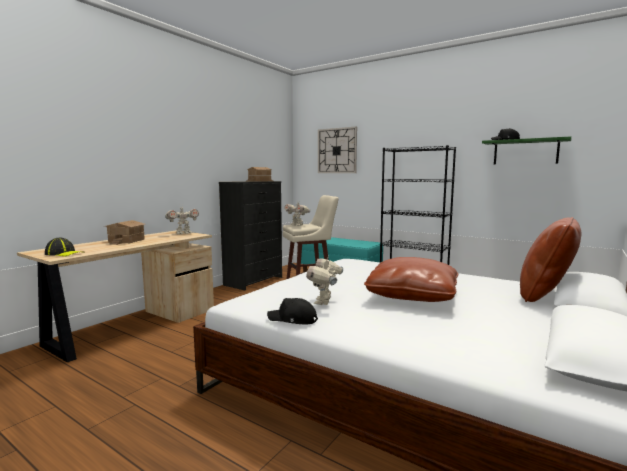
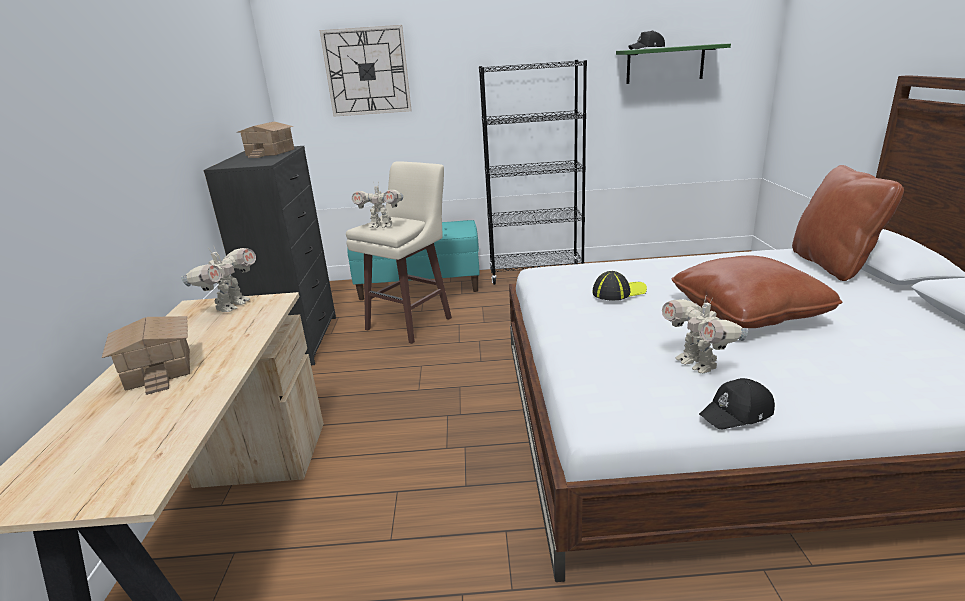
camera: 35 degrees left, 15 degrees up
(65, 253) = (116, 470): cap -> cap (618, 292)

